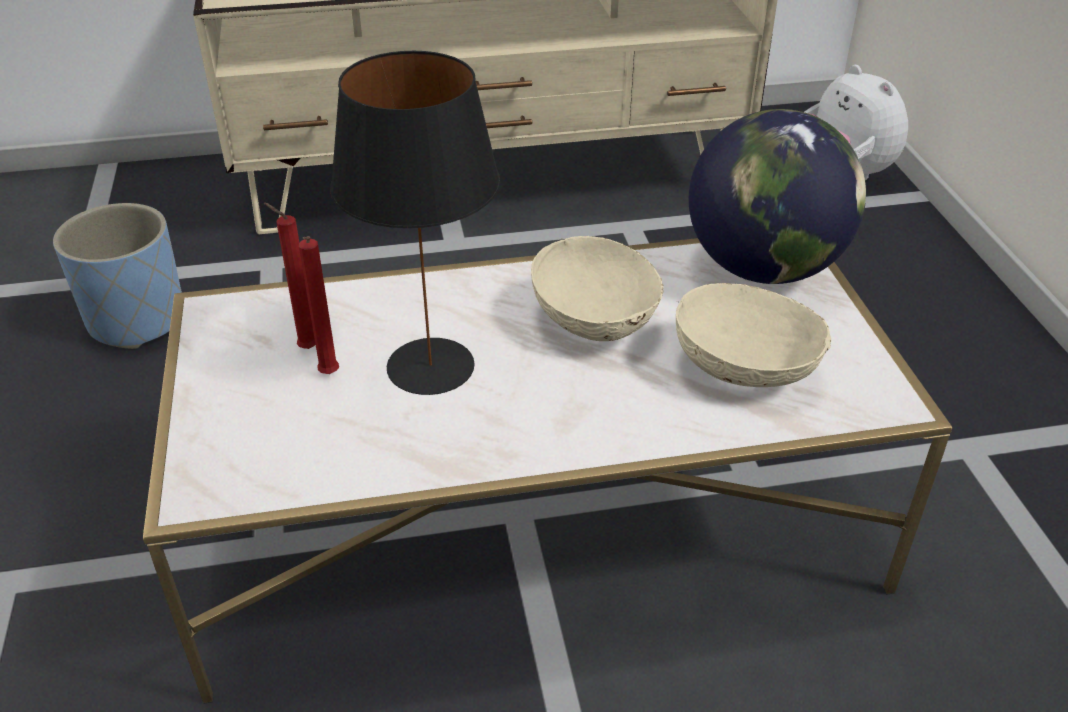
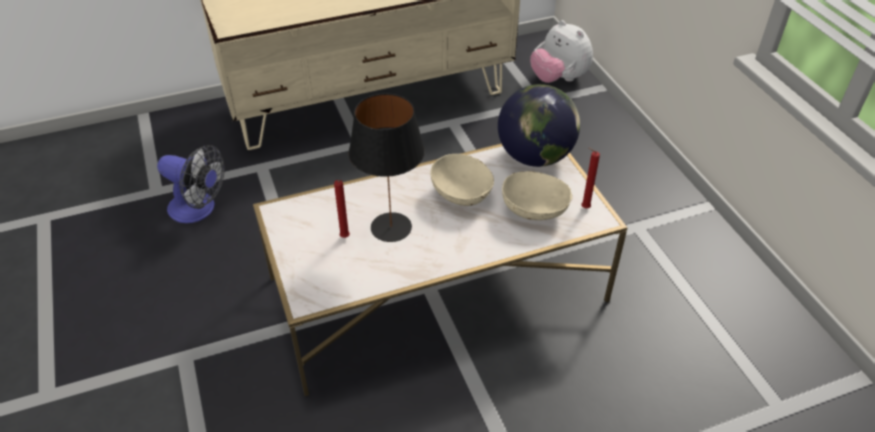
camera: 10 degrees left, 5 degrees up
(137, 320) = (199, 209): blue planter -> fan
(305, 348) = (328, 225): red candle -> red candle (583, 208)

